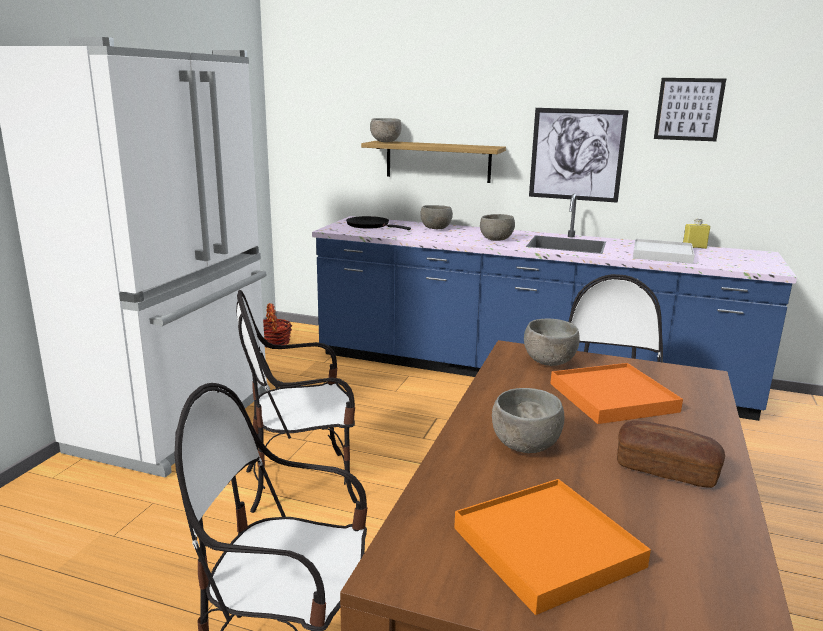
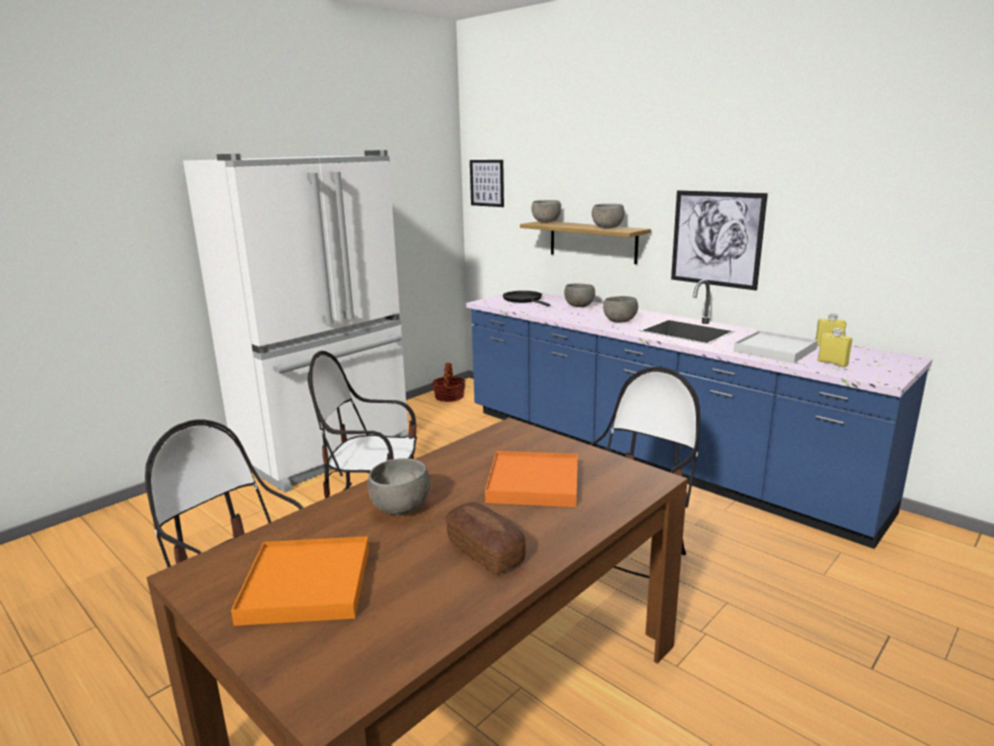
camera: 25 degrees right, 0 degrees up
(548, 362) = (523, 443): grey bowl -> grey bowl (607, 228)
(688, 109) = (831, 192): picture -> picture (487, 183)
(719, 261) = (832, 363): none -> yellow bottle

